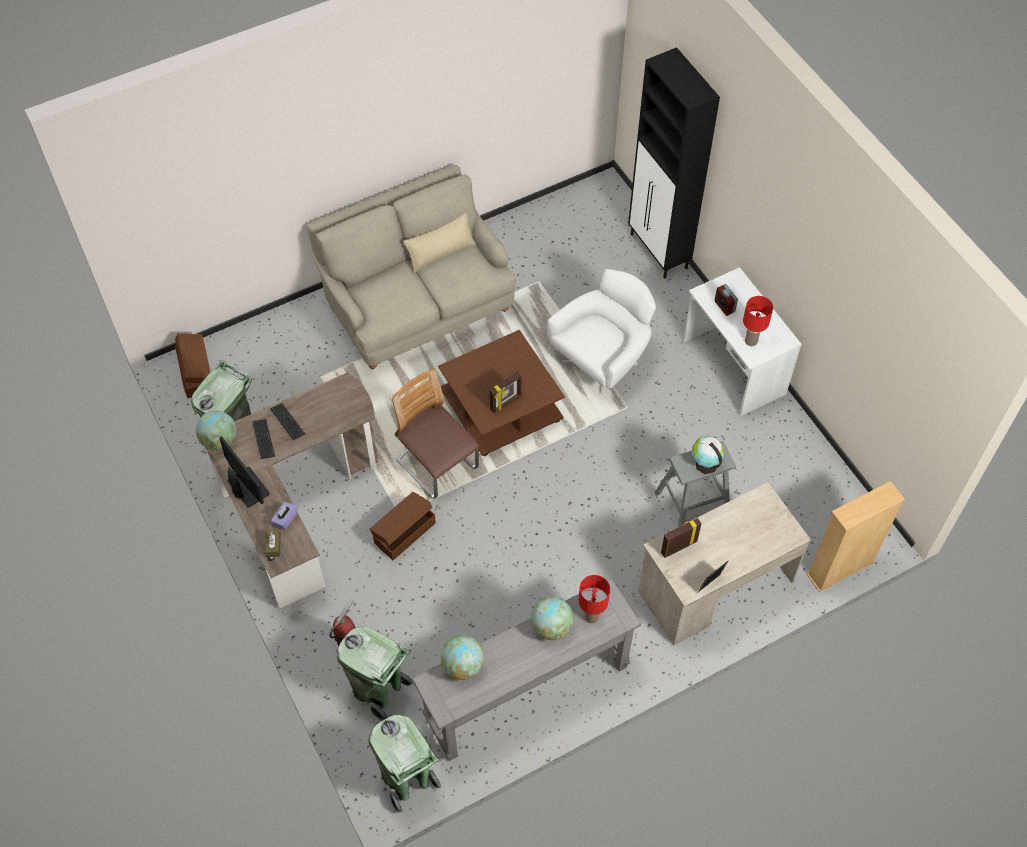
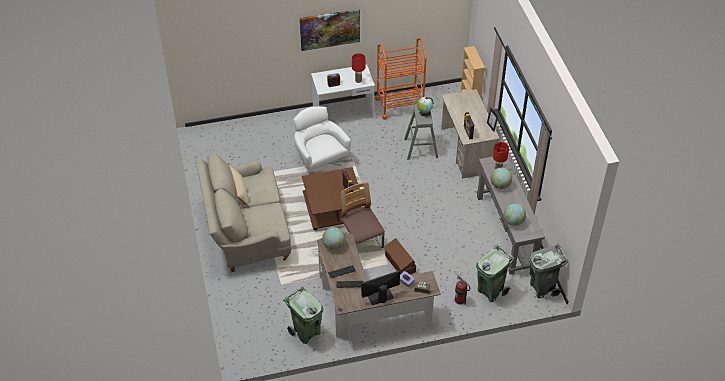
camera: 75 degrees left, 10 degrees down
(196, 373) = (253, 346): brown storage box -> none
(219, 440) = (343, 305): globe -> globe (333, 245)
(407, 779) = (542, 288): green trash can -> grey trash can
(437, 465) = (361, 242): chair -> chair turned 90 degrees clockwise
(659, 252) = (256, 122): black cabinet -> none
(780, 230) = (330, 29): none -> picture
(791, 450) = (399, 105): none -> orange cart

